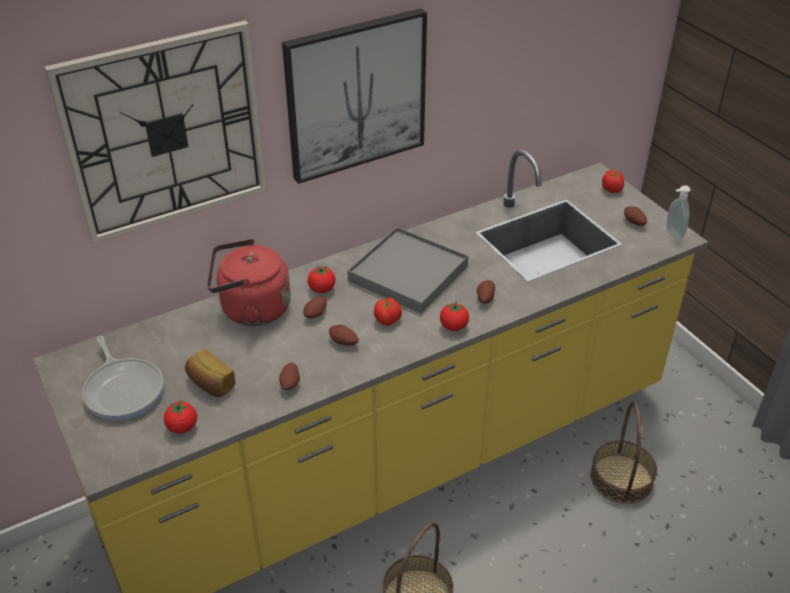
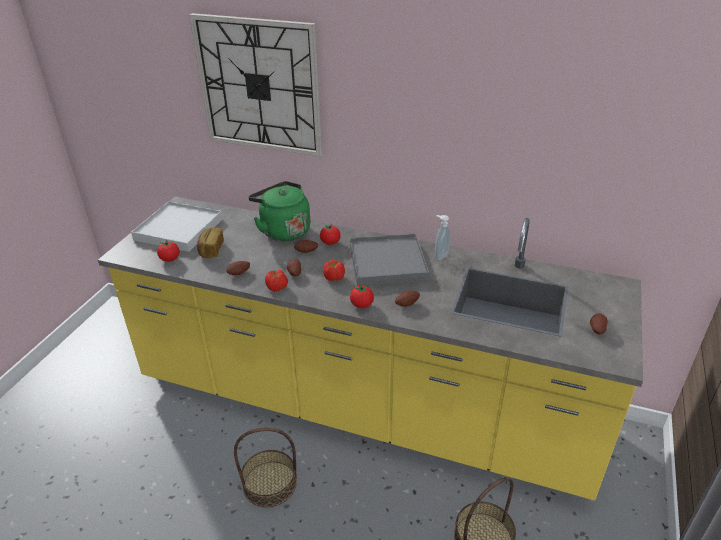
camera: 50 degrees right, 5 degrees down
(123, 390) = (179, 229): frying pan -> white tray
(251, 309) = (283, 231): red kettle -> green kettle
(355, 95) = (396, 112): picture -> none
(612, 189) = (617, 300): tomato -> tomato (277, 288)
(672, 234) = (618, 356): soap dispenser -> soap dispenser (440, 255)

